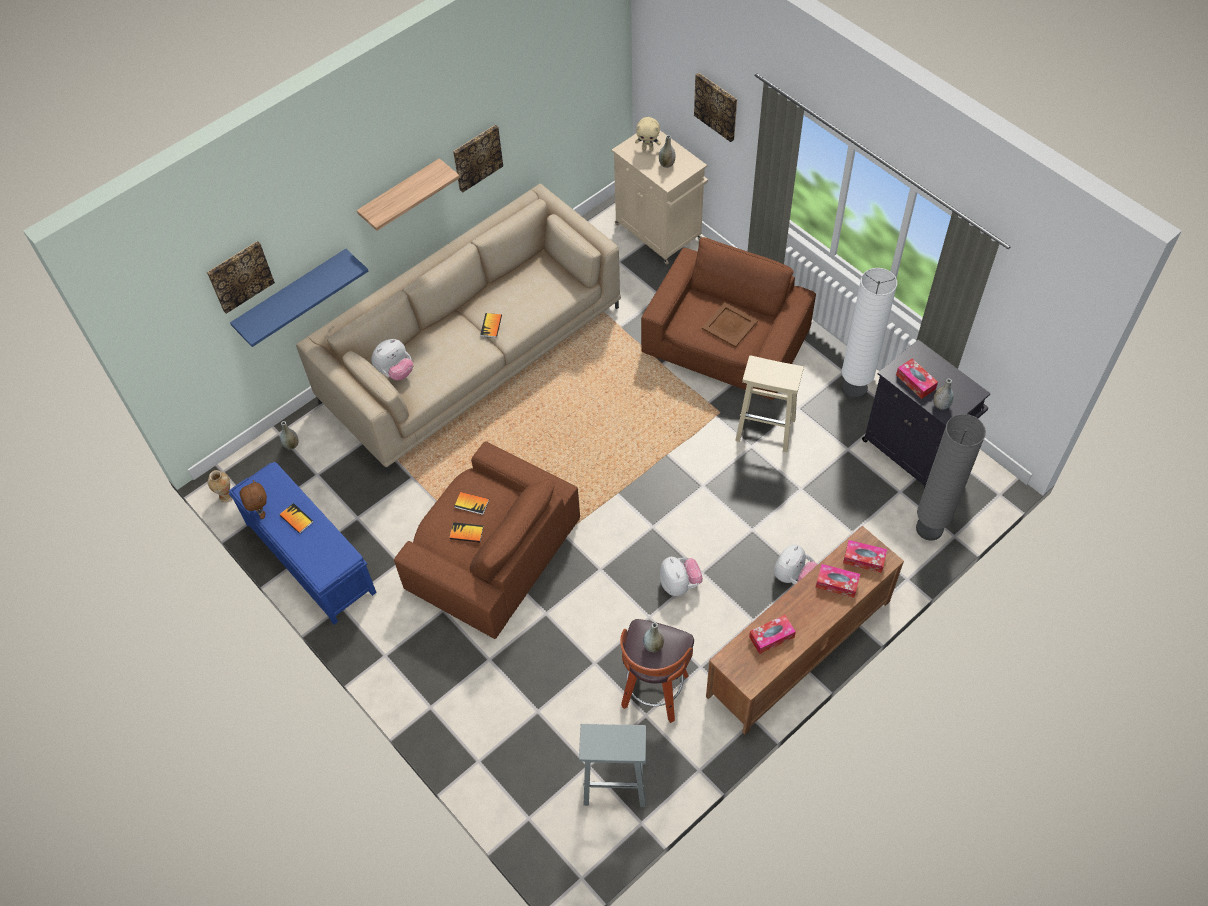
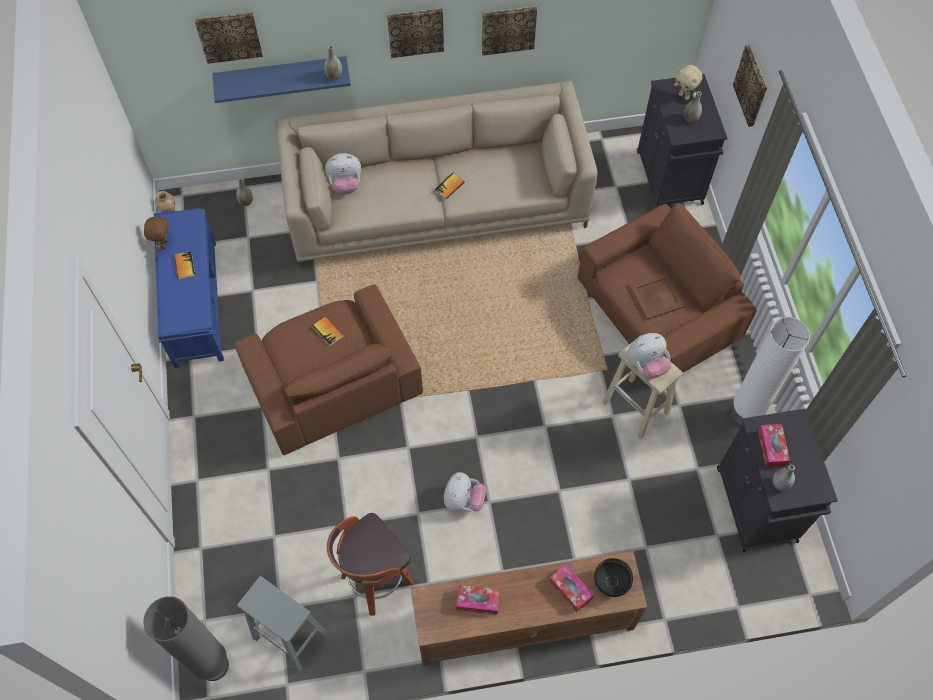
camera: 30 degrees right, 5 degrees up
(401, 195) = (415, 31): shelf -> picture
(466, 533) = (306, 354): book -> none
(653, 646) = (369, 546): grey vase -> grey vase (334, 76)
(659, 233) = (670, 179): beige cabinet -> black cabinet
(793, 576) = (565, 553): plush toy -> plush toy (646, 365)
(864, 559) = (611, 582): tissue box -> black bowl
(929, 528) = (719, 586): grey floor lamp -> grey floor lamp (214, 666)

